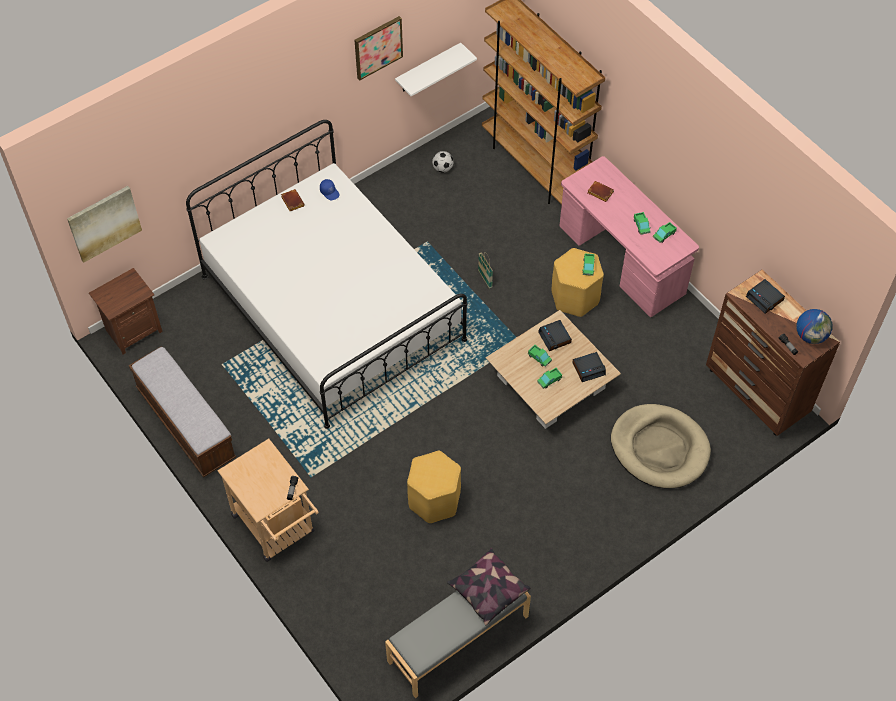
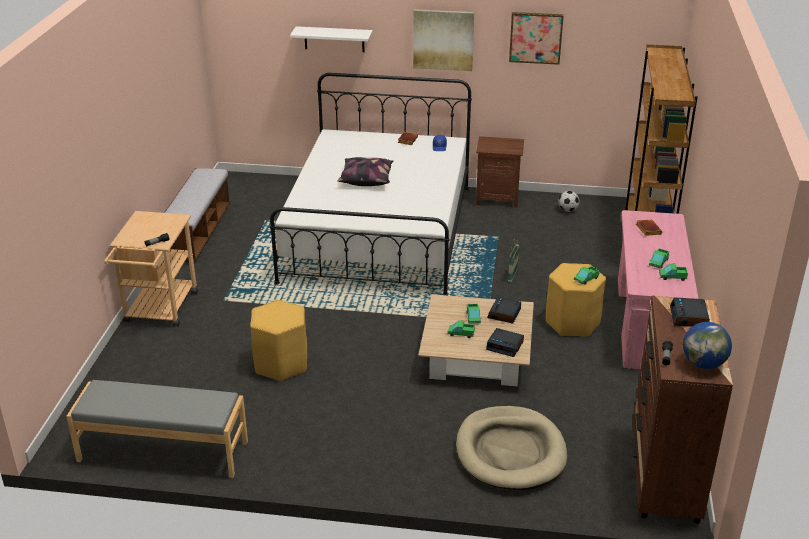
camera: 45 degrees right, 25 degrees down
(104, 223) = (247, 56): picture -> picture (443, 40)
(133, 330) = (242, 180): brown nightstand -> brown nightstand (497, 198)
(428, 68) = (587, 101): white shelf -> white shelf (334, 39)
(488, 590) = (201, 402): pillow -> pillow (366, 179)

